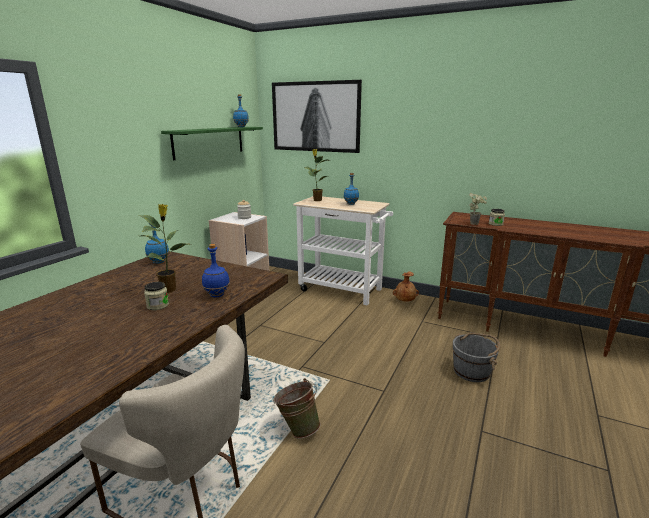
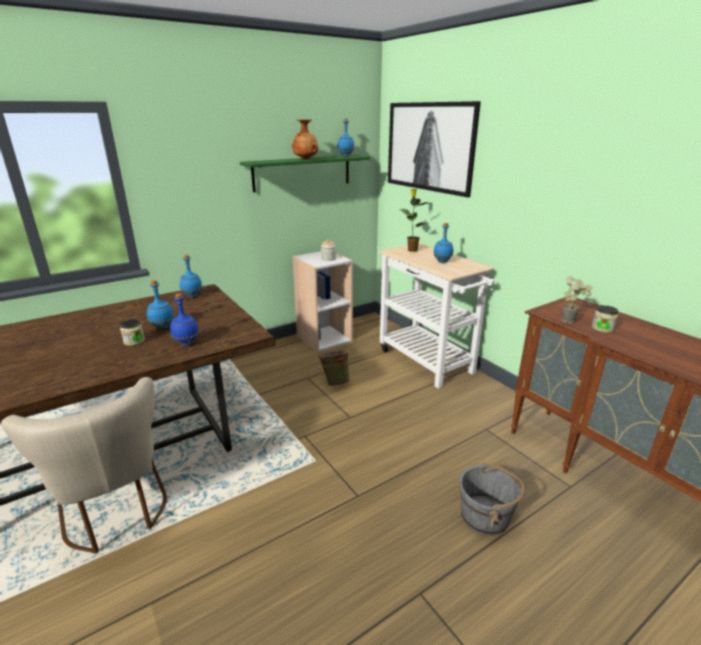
camera: 30 degrees right, 5 degrees up
(169, 289) = (162, 327): potted plant -> blue bottle
(297, 428) = (241, 498): green bucket -> green bucket (335, 382)
(404, 300) = (490, 396): brown vase -> brown vase (306, 159)

